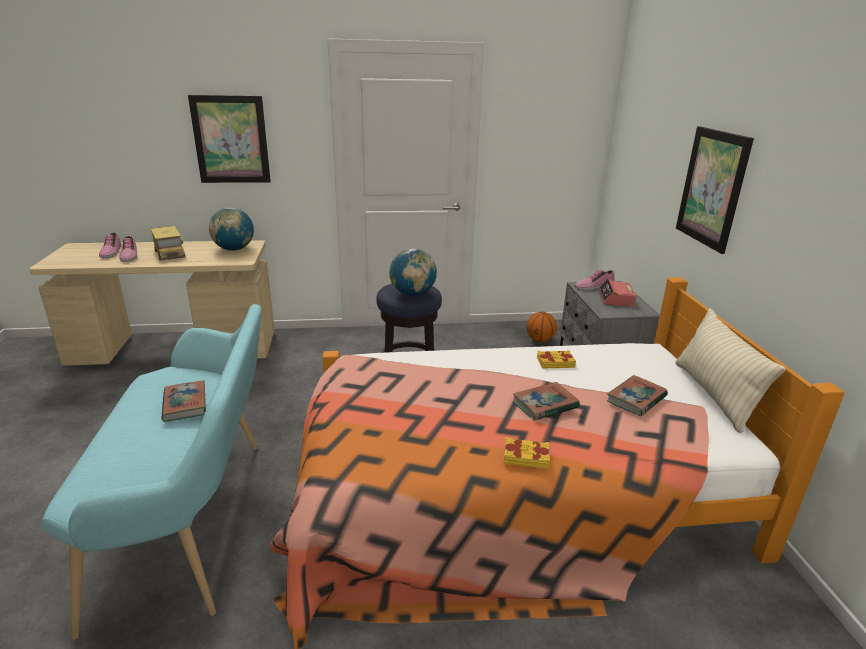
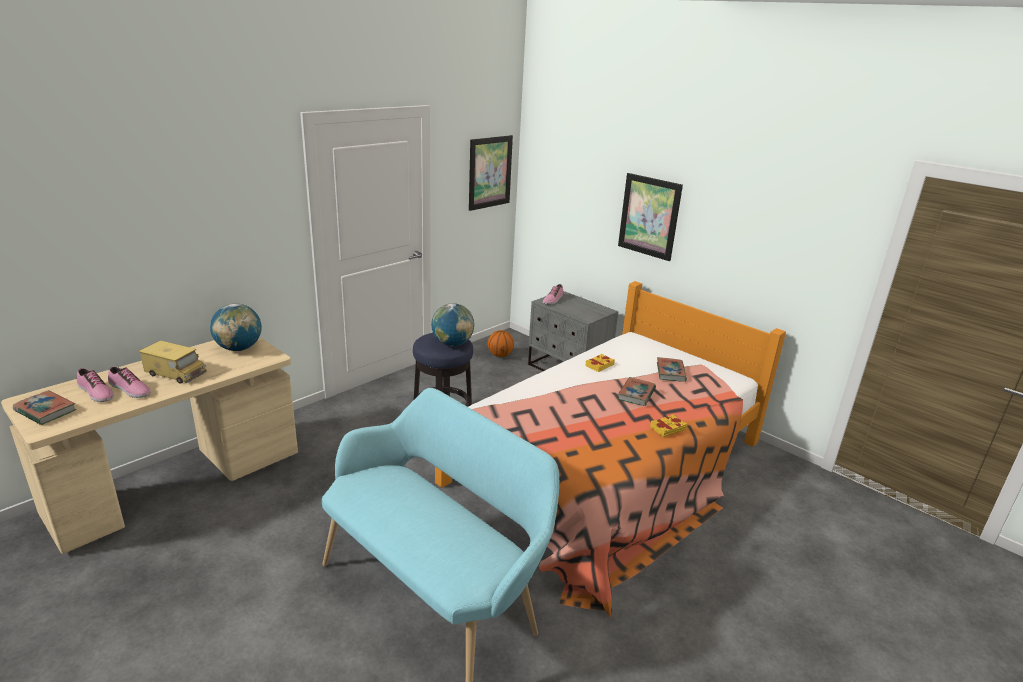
camera: 40 degrees left, 0 degrees up
(185, 404) = (414, 495): book -> book (45, 411)
(231, 140) = (207, 229): picture -> picture (490, 172)
(615, 299) = (578, 306): alarm clock -> none
(714, 395) = (696, 355): beige pillow -> none

